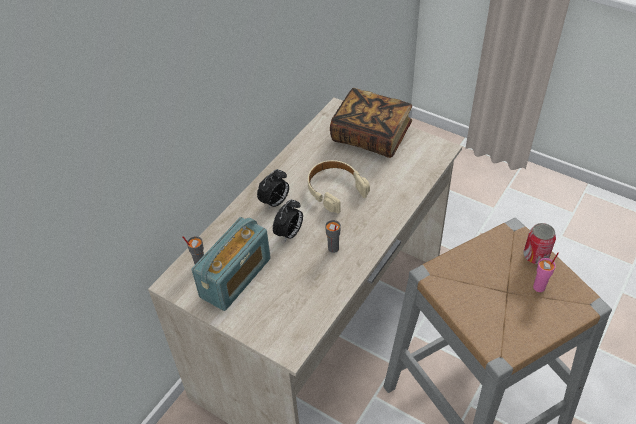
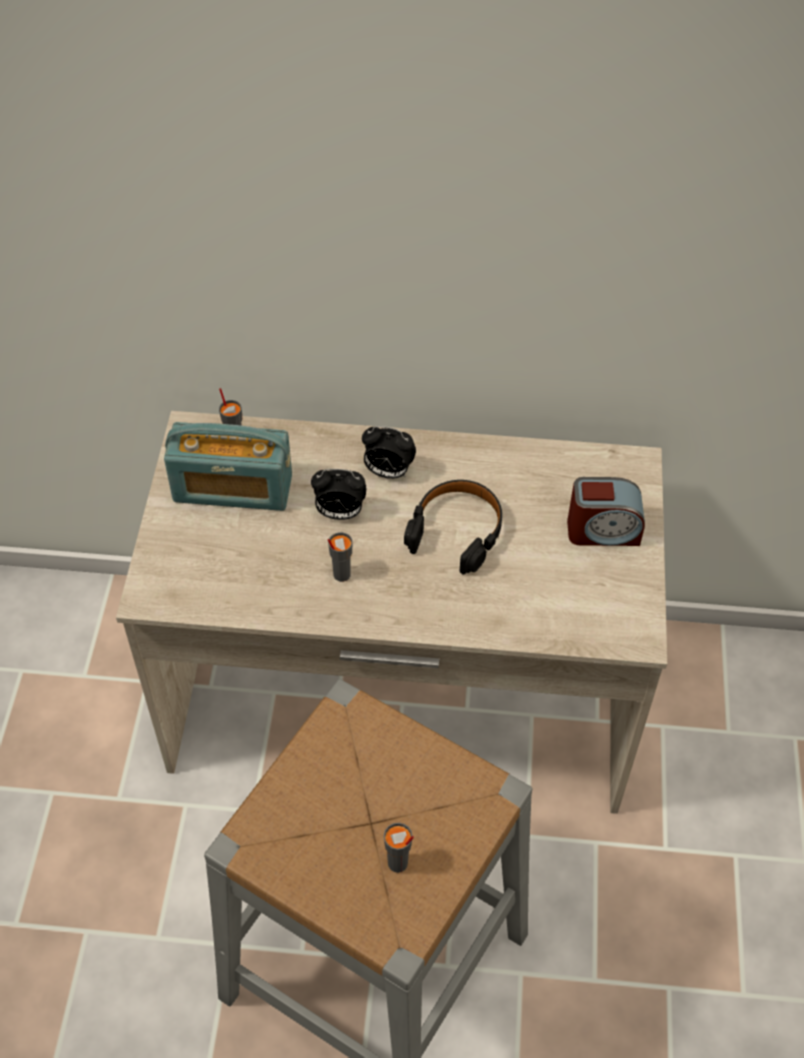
camera: 60 degrees right, 5 degrees up
(335, 189) = (456, 531): beige headphones -> black headphones
(371, 136) = (603, 530): book -> alarm clock
(535, 256) = (460, 839): can -> none
(539, 287) = (398, 863): pink cup -> grey cup

